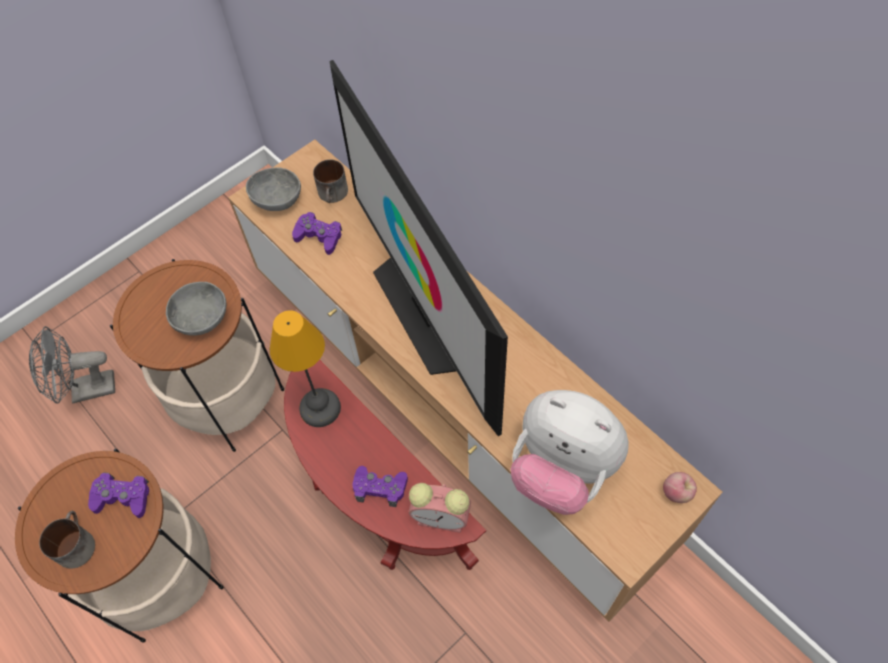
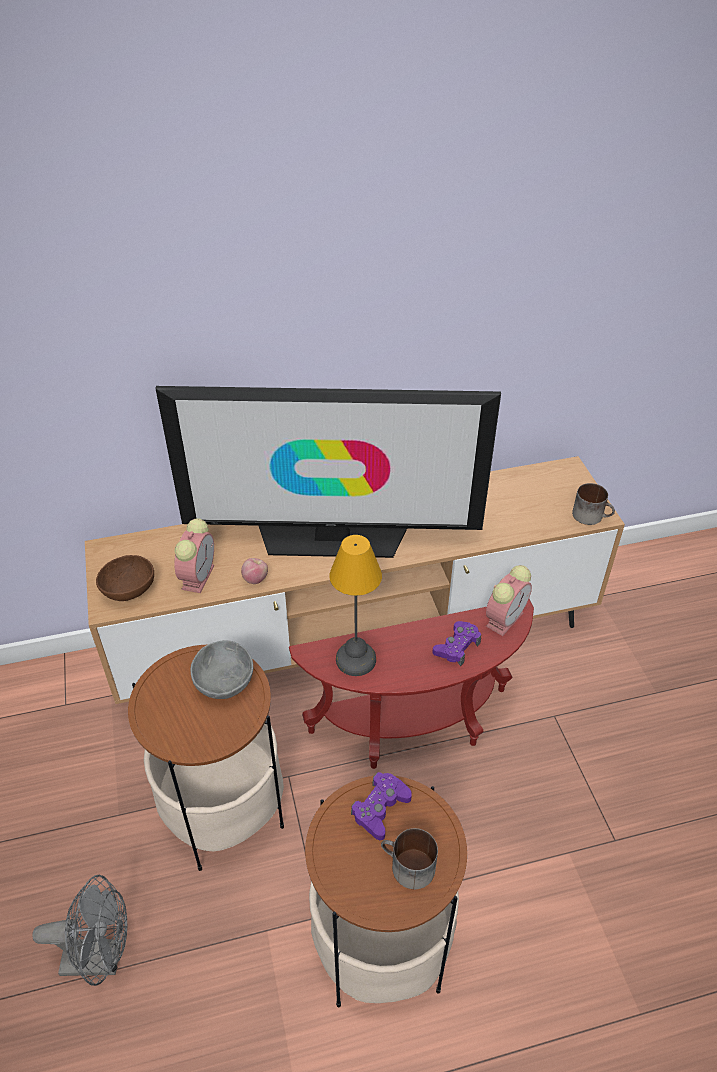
camera: 65 degrees left, 15 degrees down
(86, 390) = (101, 957): grey fan -> grey fan turned 105 degrees counterclockwise
(277, 199) = (128, 589): grey bowl -> brown bowl
(319, 236) = (198, 575): purple game controller -> alarm clock
(334, 194) = (161, 550): mug -> mug (591, 515)
(562, 470) = (519, 520): plush toy -> none
(676, 493) = (568, 475): apple -> apple (255, 579)

